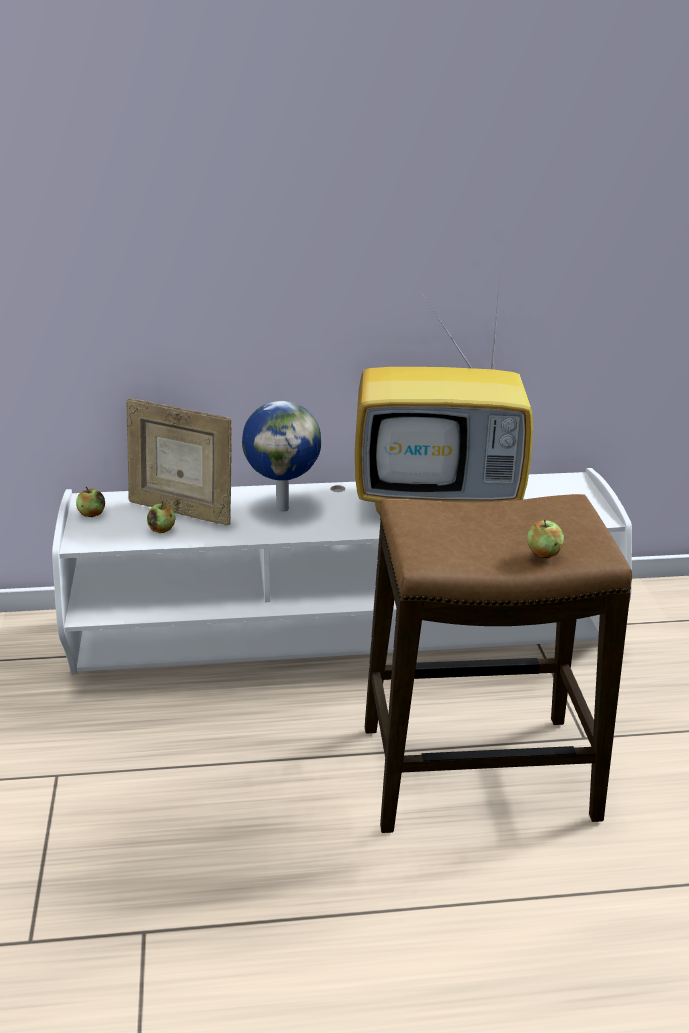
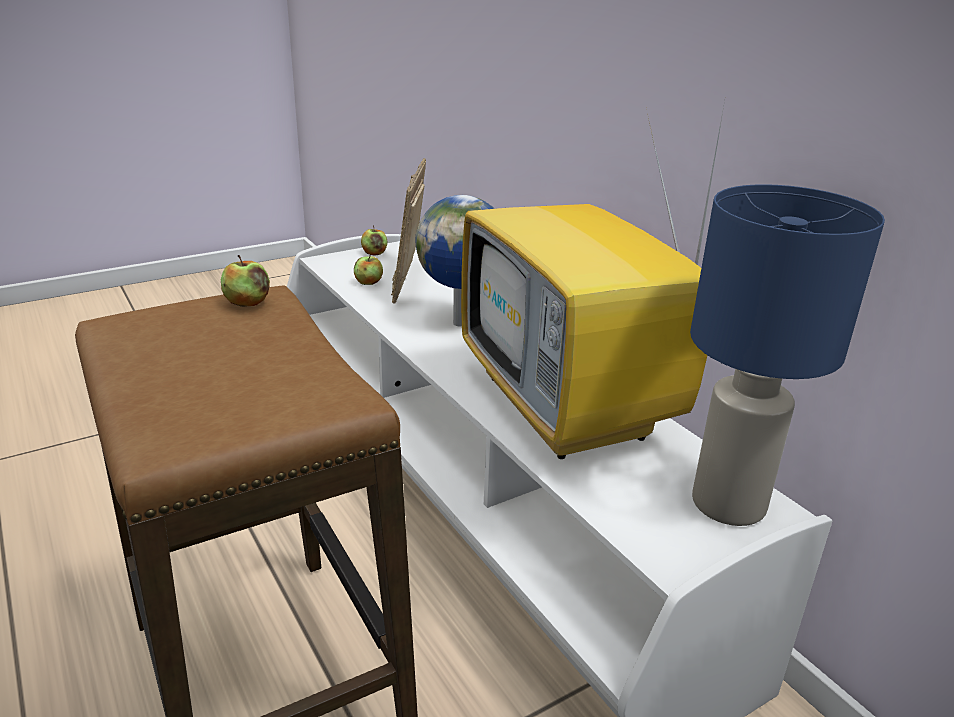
camera: 65 degrees right, 0 degrees up
(543, 553) = (157, 399): apple -> apple (247, 302)
(563, 489) = (728, 505): none -> blue table lamp

